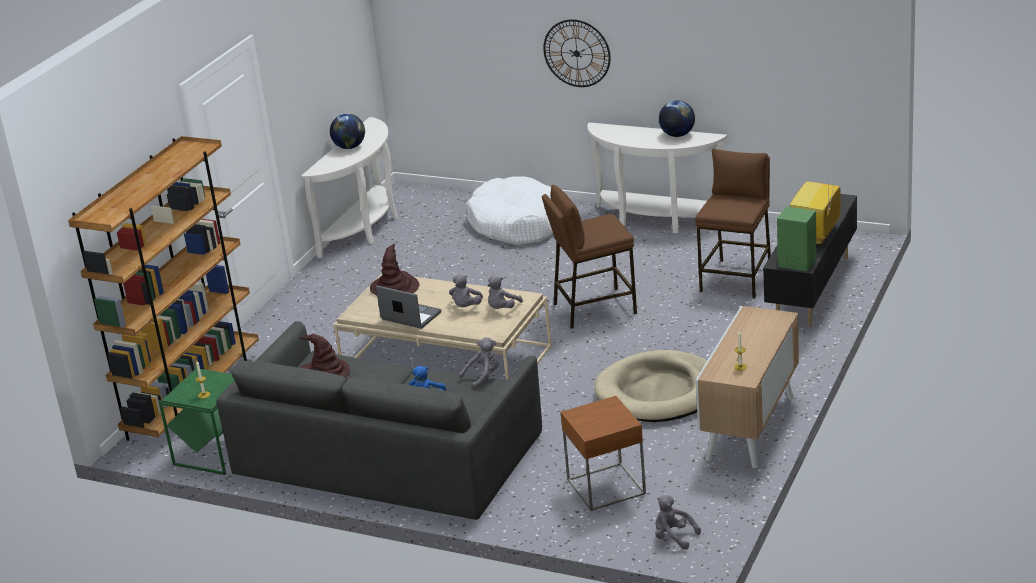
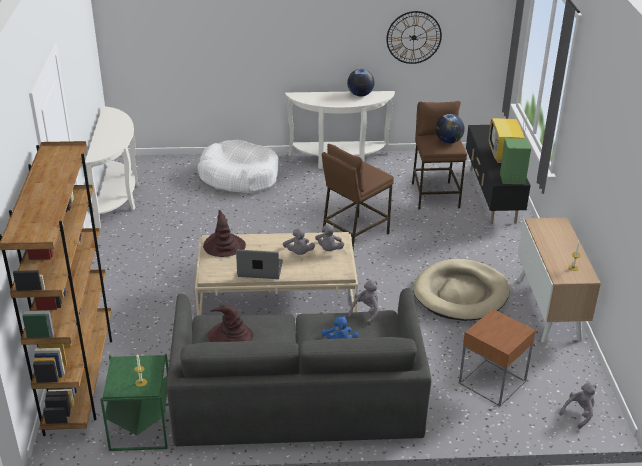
camera: 30 degrees left, 5 degrees up
(350, 147) = (108, 133): globe -> globe (448, 141)
(576, 53) = (277, 39): wall clock -> wall clock (414, 37)
(673, 537) = (579, 414): grey plush toy -> grey plush toy turned 135 degrees clockwise

